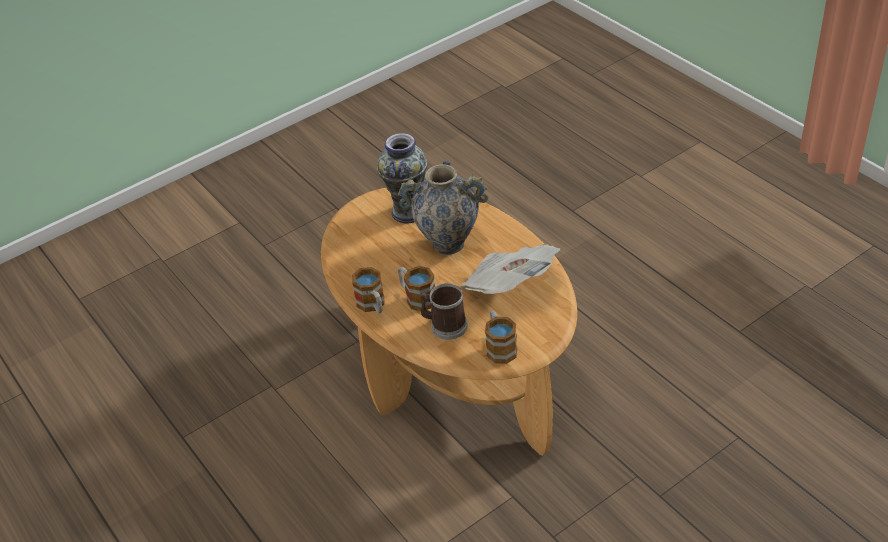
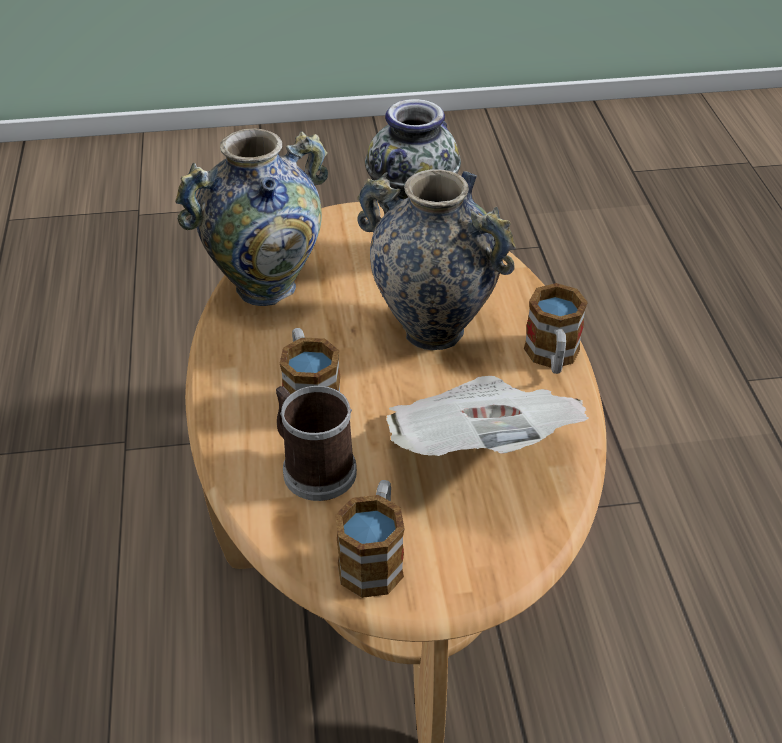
camera: 25 degrees right, 0 degrees up
(351, 258) = (266, 287): none -> vase
(373, 305) = (231, 377): mug -> mug (552, 358)

